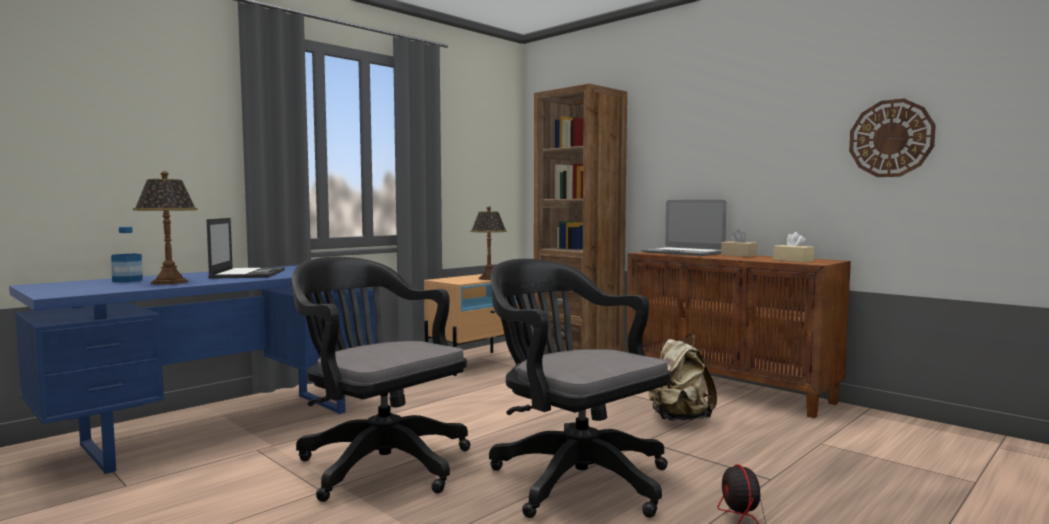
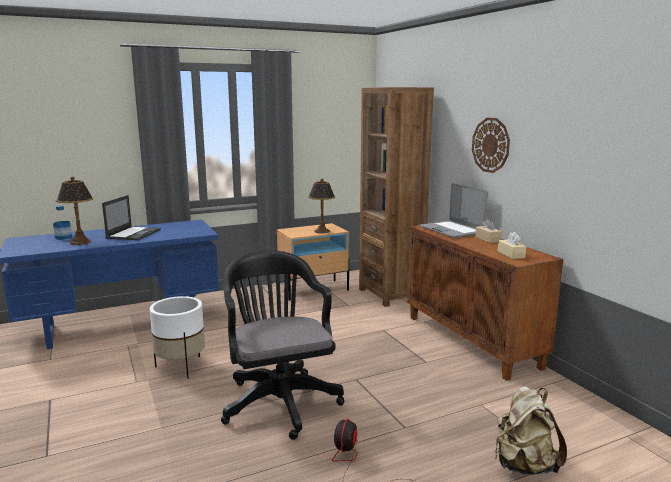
camera: 20 degrees right, 10 degrees up
(379, 463) = (181, 367): black office chair -> white planter
(678, 419) = (400, 364): beige backpack -> beige backpack (524, 465)
(891, 138) = (599, 161): wall clock -> wall clock (490, 145)

